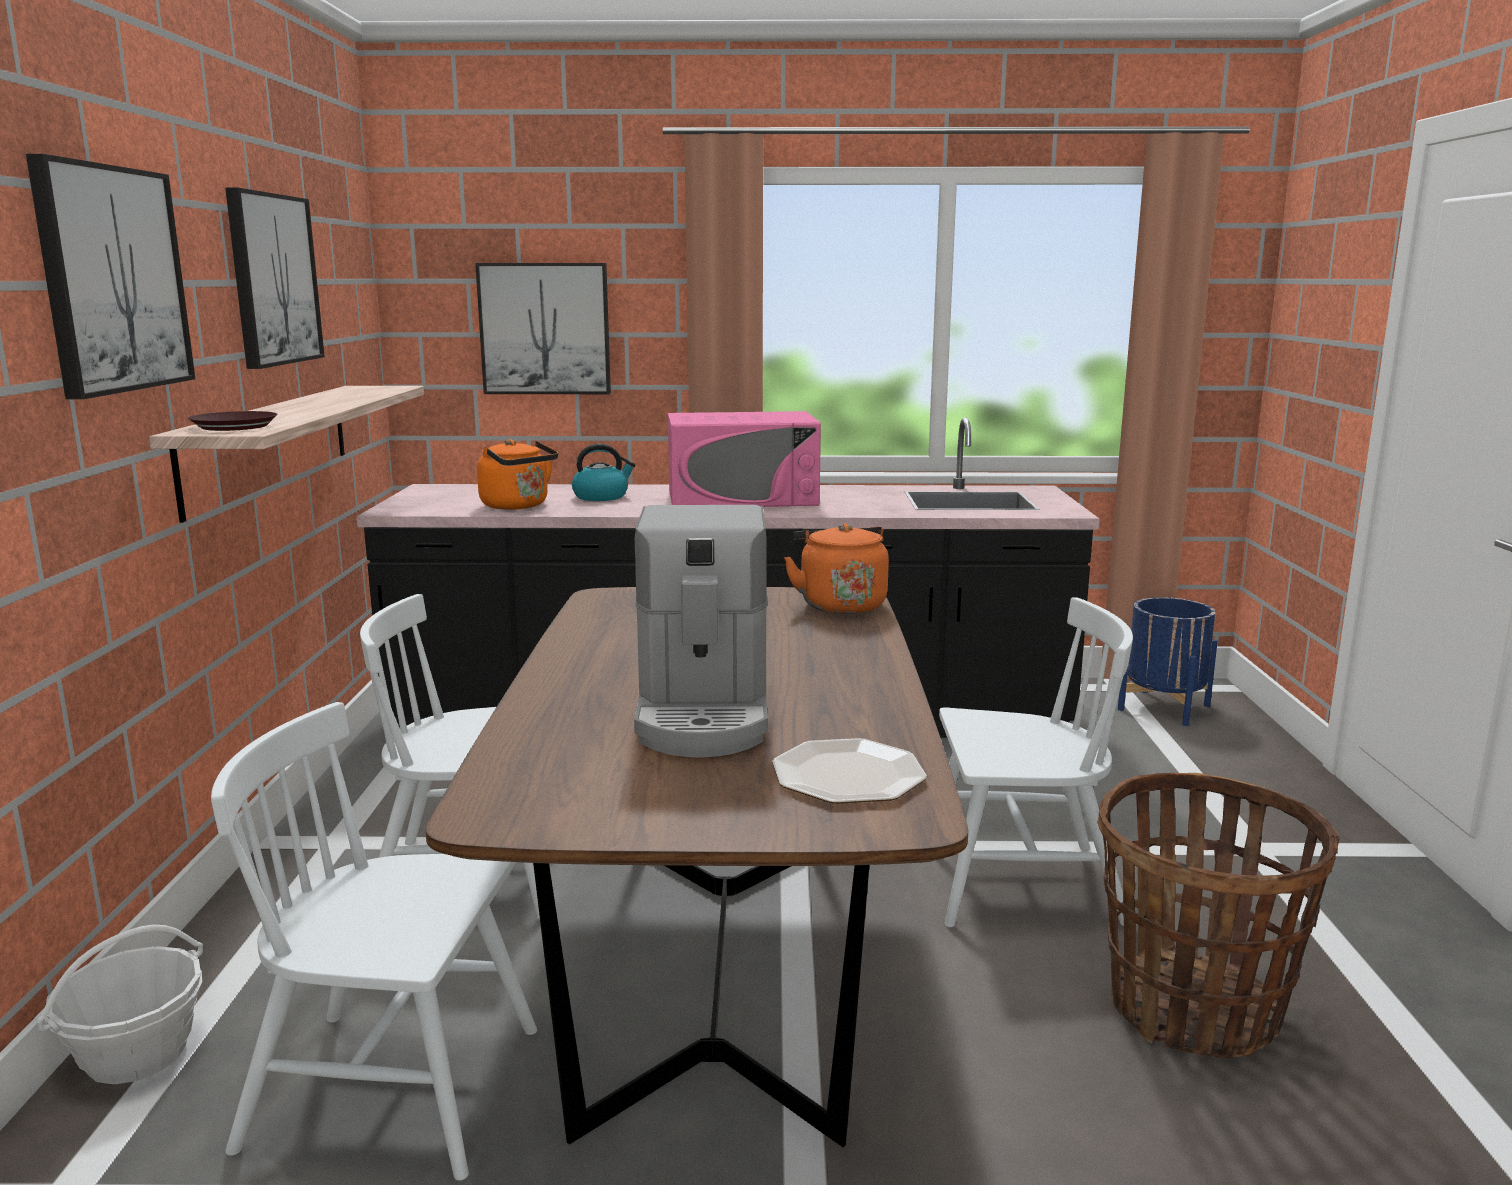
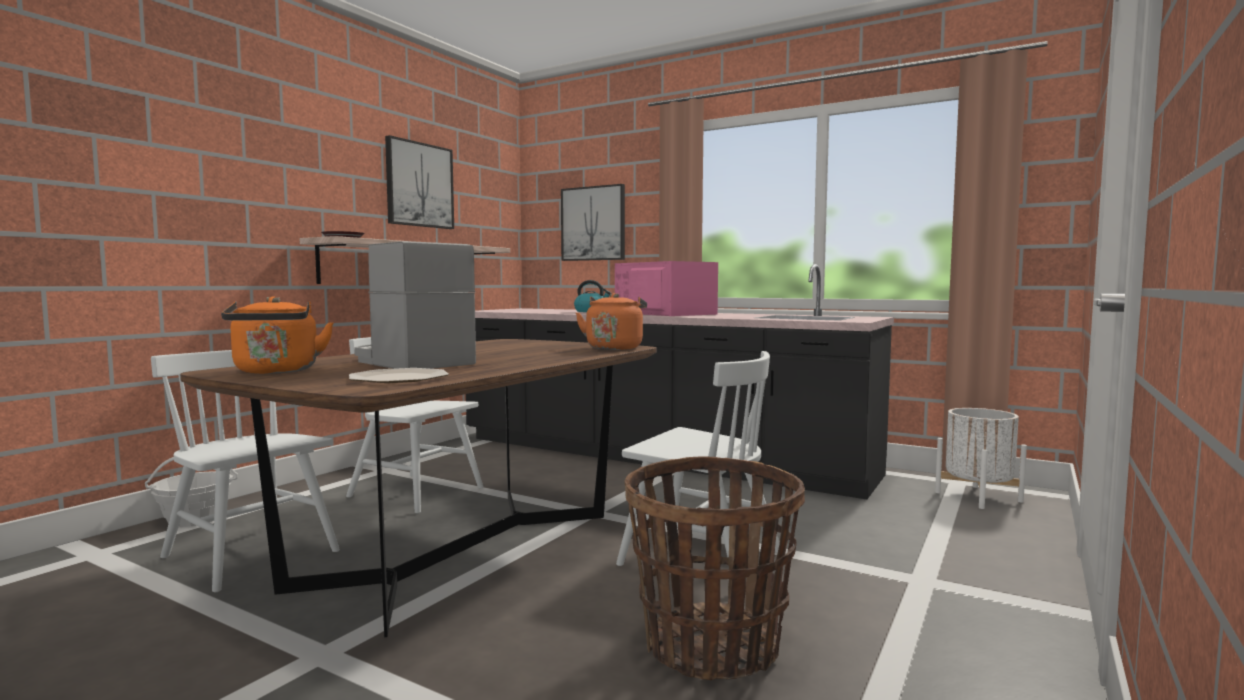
camera: 30 degrees right, 10 degrees down
(112, 279) = (285, 162): picture -> none
(518, 506) = (539, 311): orange kettle -> orange kettle (276, 371)
(704, 713) = (411, 362): coffee machine -> coffee machine turned 105 degrees clockwise
(742, 498) = (664, 313): pink microwave -> pink microwave turned 150 degrees counterclockwise
(1164, 707) = (978, 497): blue planter -> white planter

